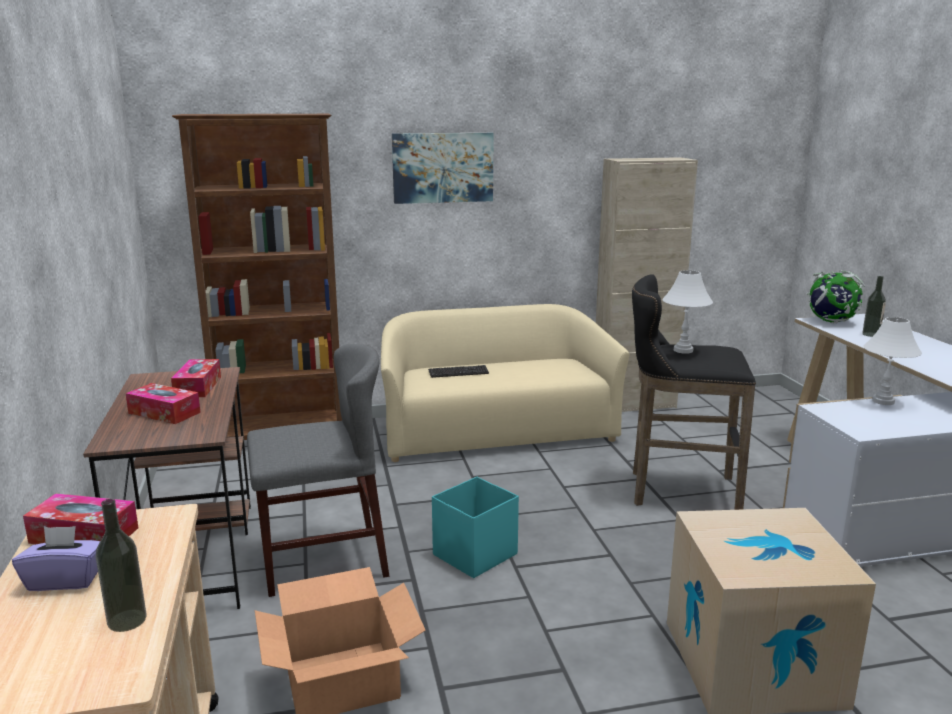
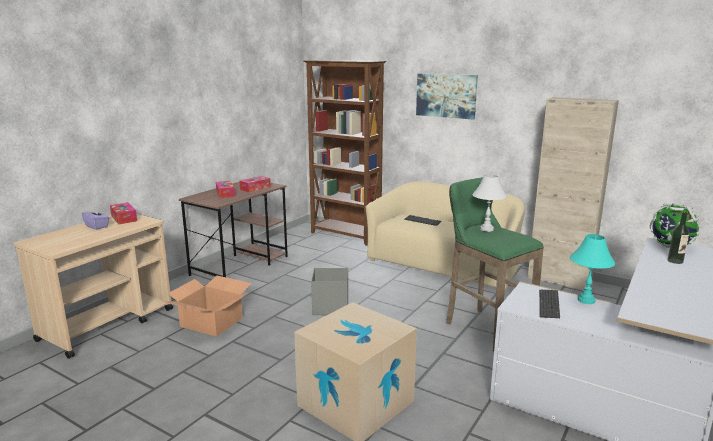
camera: 45 degrees right, 0 degrees up
(127, 620) = (85, 239): bottle -> none
(323, 560) = (276, 284): grey chair -> none
(474, 555) = (330, 307): turquoise storage box -> grey storage box
(678, 491) = (484, 328): black stool -> green stool
(876, 418) = (548, 304): none -> keyboard
(883, 401) = (586, 300): white table lamp -> turquoise table lamp

